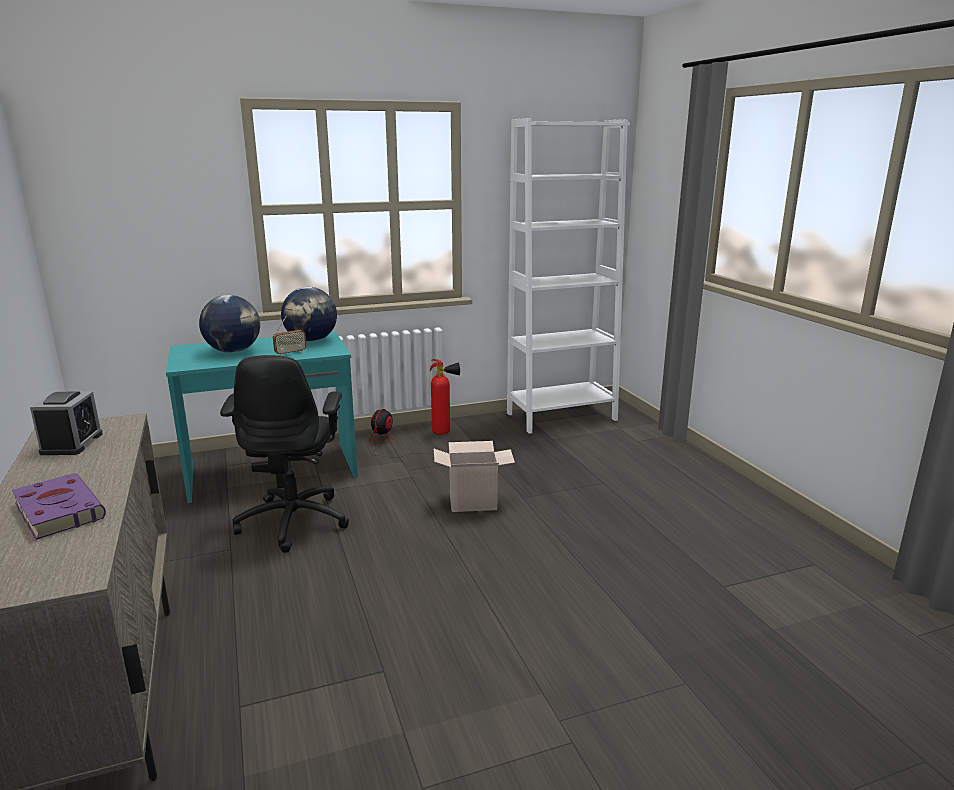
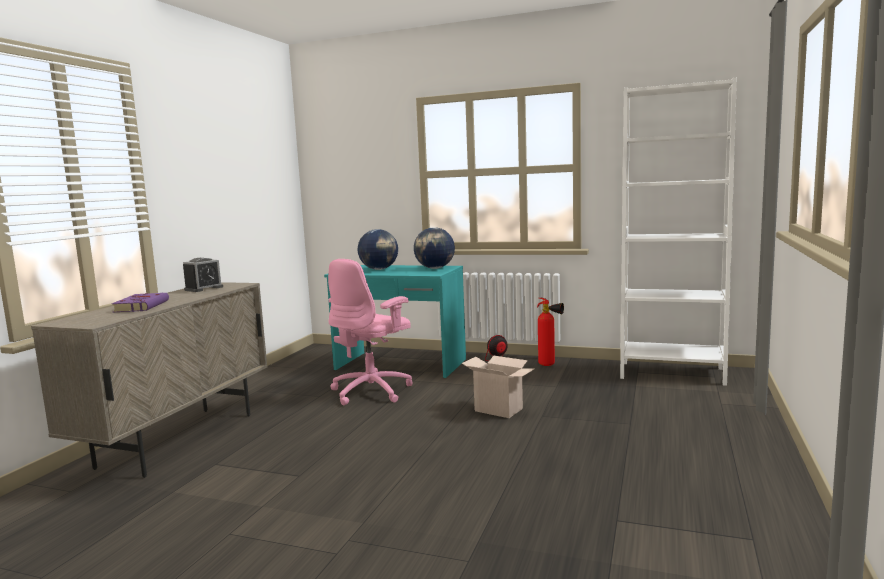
camera: 40 degrees right, 10 degrees down
(290, 353) = (406, 272): radio -> none
(294, 521) = (372, 391): black office chair -> pink office chair

